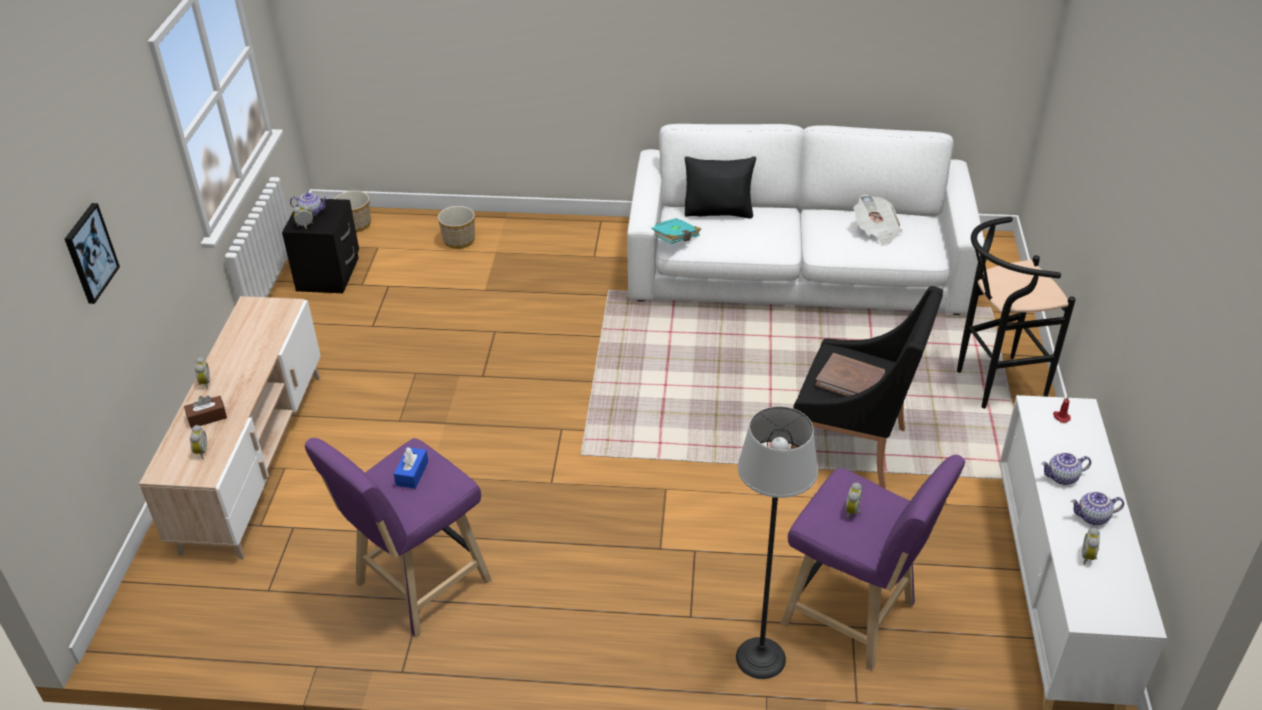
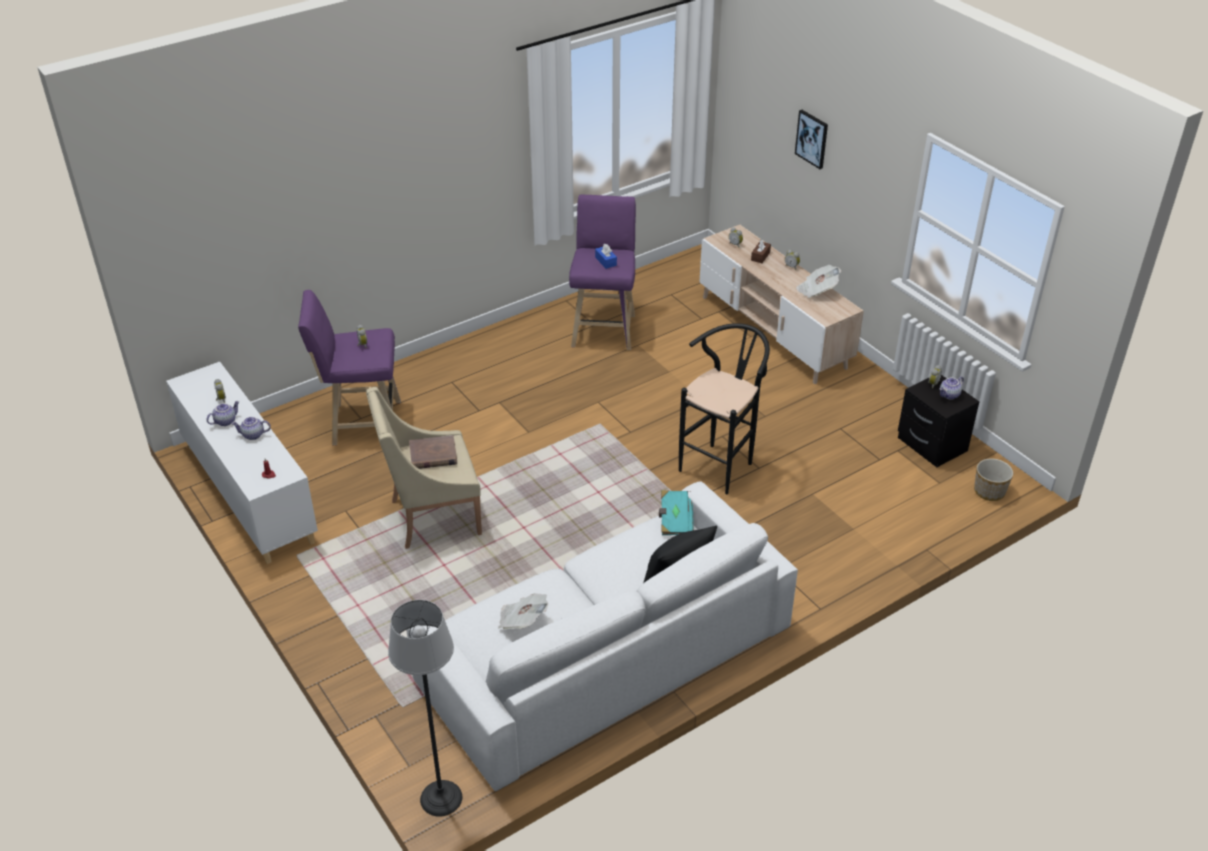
camera: 140 degrees right, 0 degrees up
(237, 340) = (817, 290): none -> newspaper
(459, 240) = (895, 523): planter -> none
(761, 658) = (399, 383): floor lamp -> floor lamp (441, 798)
(853, 447) = (432, 517): black armchair -> beige armchair
(991, 385) = (360, 621): black stool -> black stool (721, 464)
(1062, 478) = (253, 435): teapot -> teapot turned 135 degrees counterclockwise

